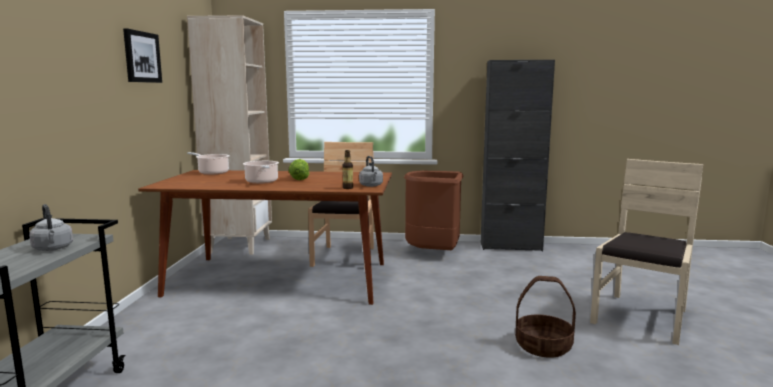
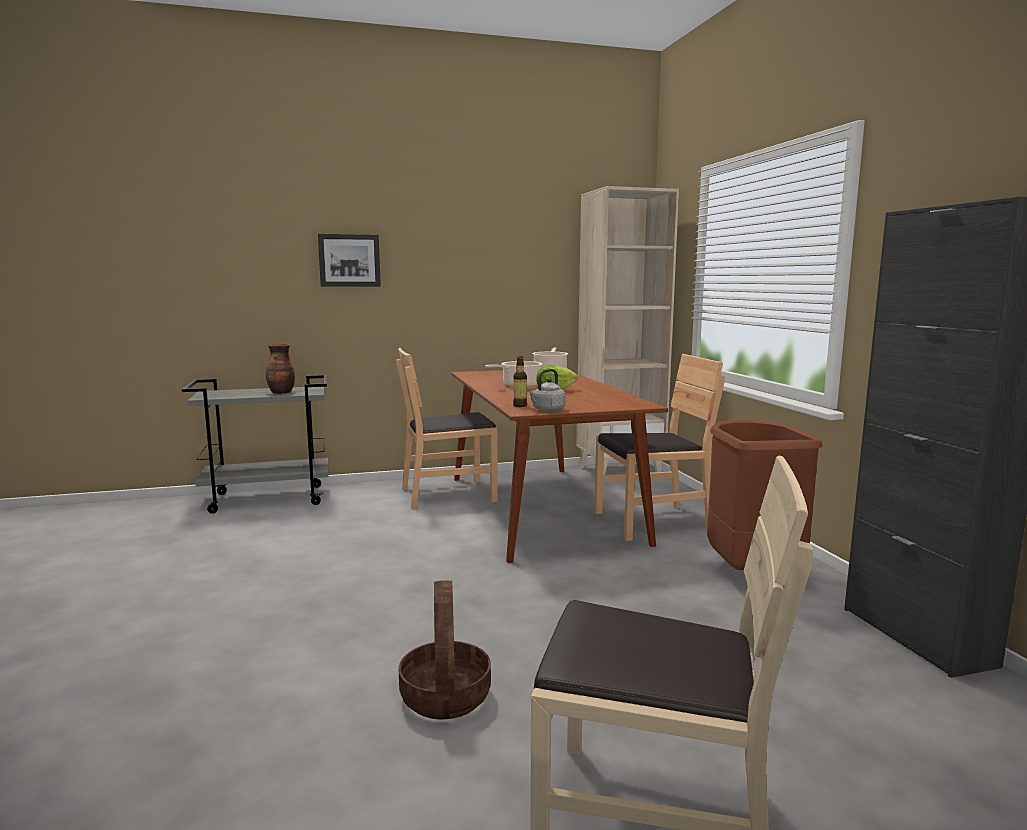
camera: 70 degrees right, 0 degrees up
(53, 249) = (281, 393): grey kettle -> vase
(141, 57) = (487, 246): picture -> picture (349, 260)
(196, 304) = (448, 494): none -> brown chair

